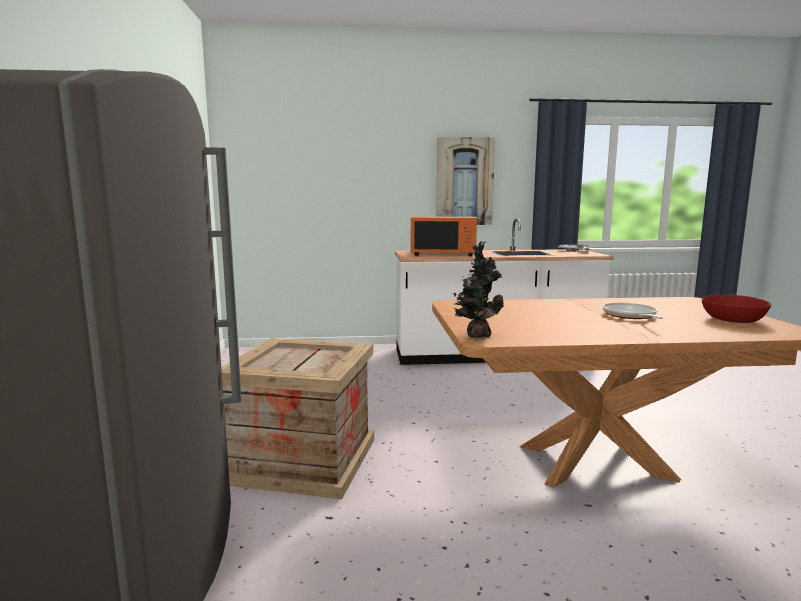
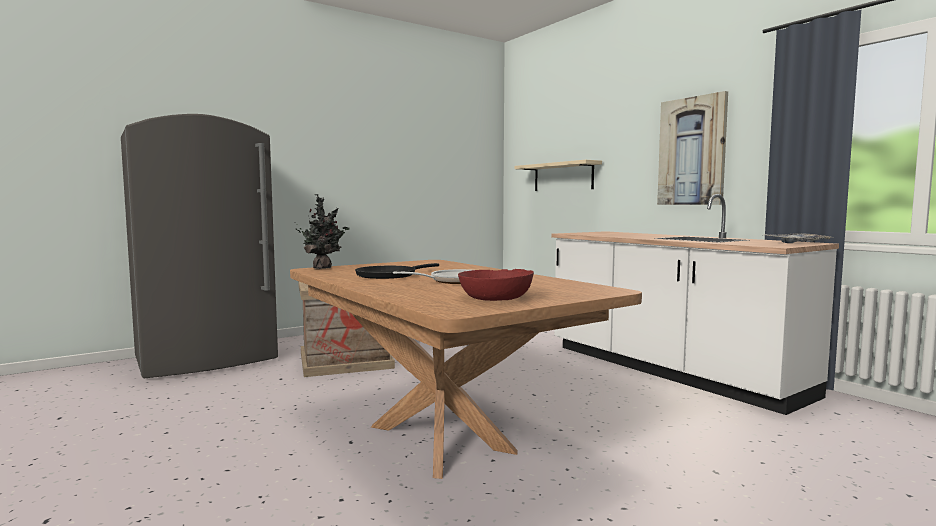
camera: 60 degrees right, 5 degrees down
(317, 196) = (563, 177): none -> beige shelf
(443, 254) = (613, 234): orange microwave -> none
(573, 324) = (389, 275): none -> black frying pan

